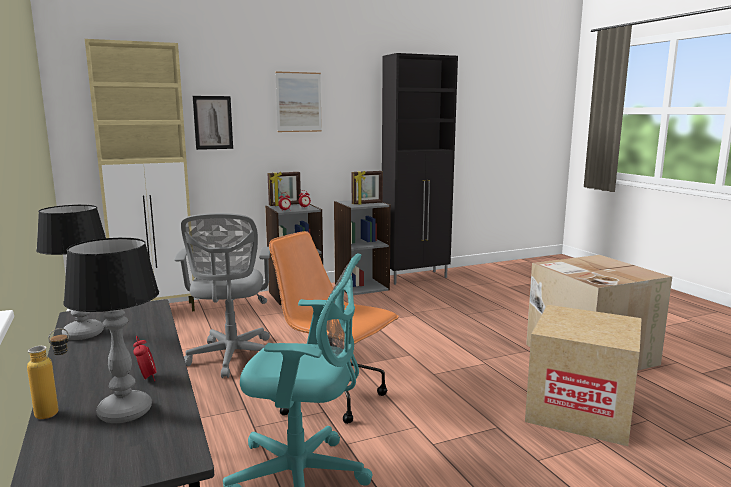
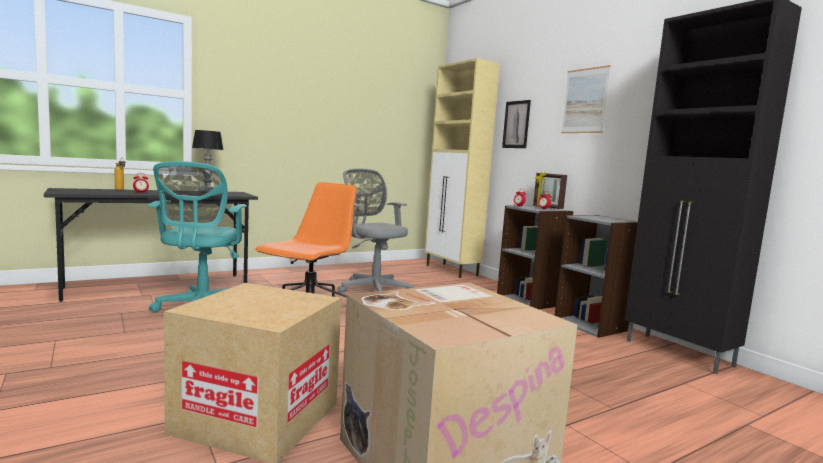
camera: 80 degrees right, 5 degrees down
(126, 411) = (109, 191): table lamp -> none
(231, 358) = (372, 290): grey office chair -> grey office chair turned 60 degrees clockwise
(367, 203) = (602, 219): picture frame -> none

